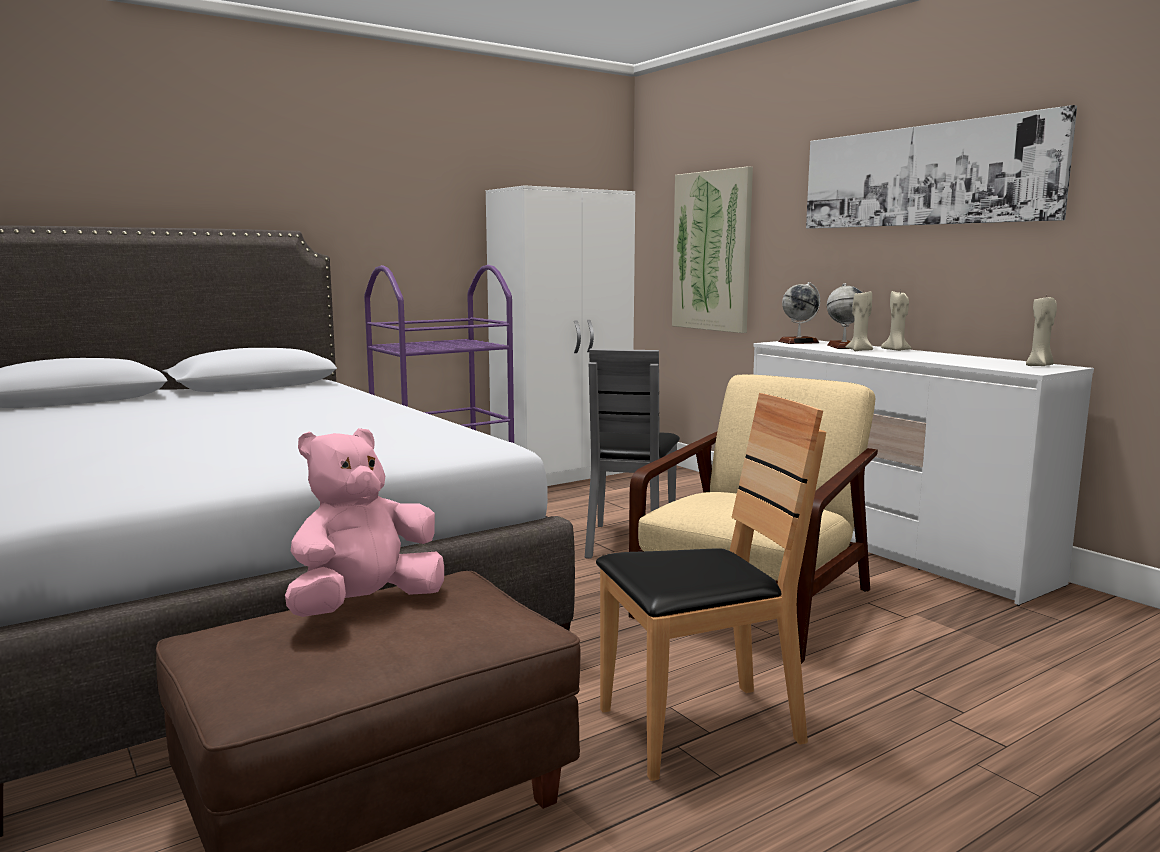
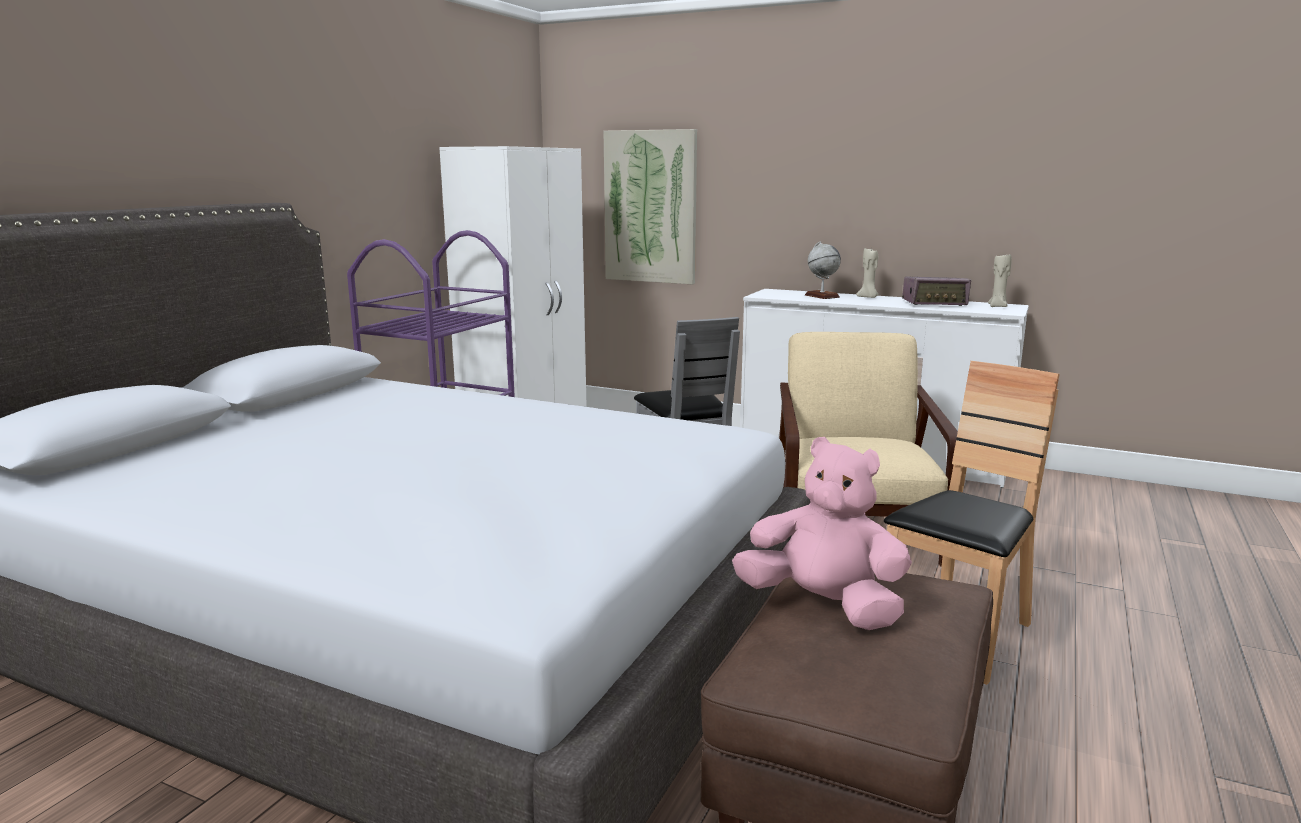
camera: 30 degrees left, 5 degrees up
(365, 606) = (823, 606): pink plush toy -> pink plush toy turned 105 degrees clockwise
(798, 342) = (774, 293): globe -> none
(859, 350) = (845, 300): beige candle -> none
(924, 176) = (879, 150): picture -> none
(960, 359) = (934, 303): none -> radio

